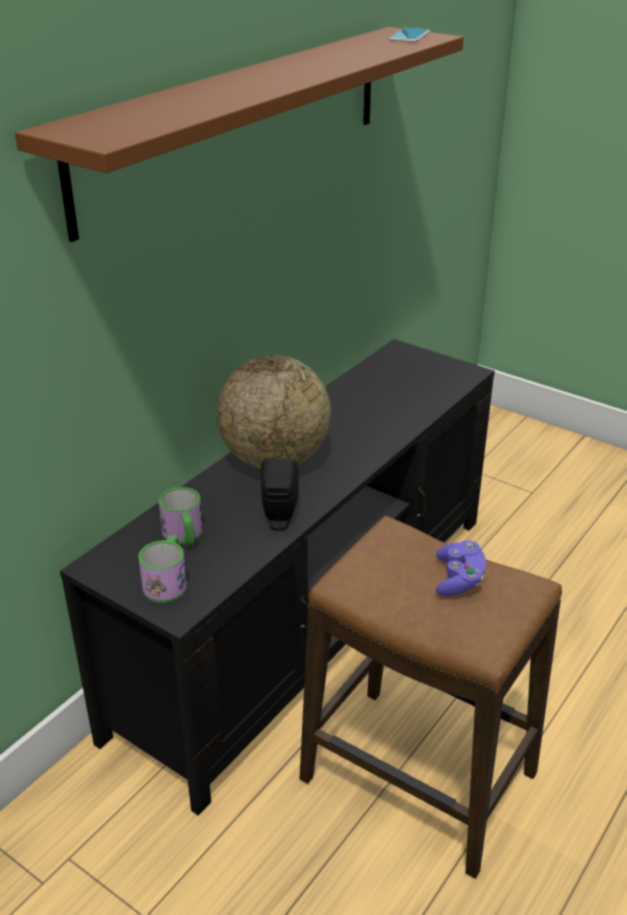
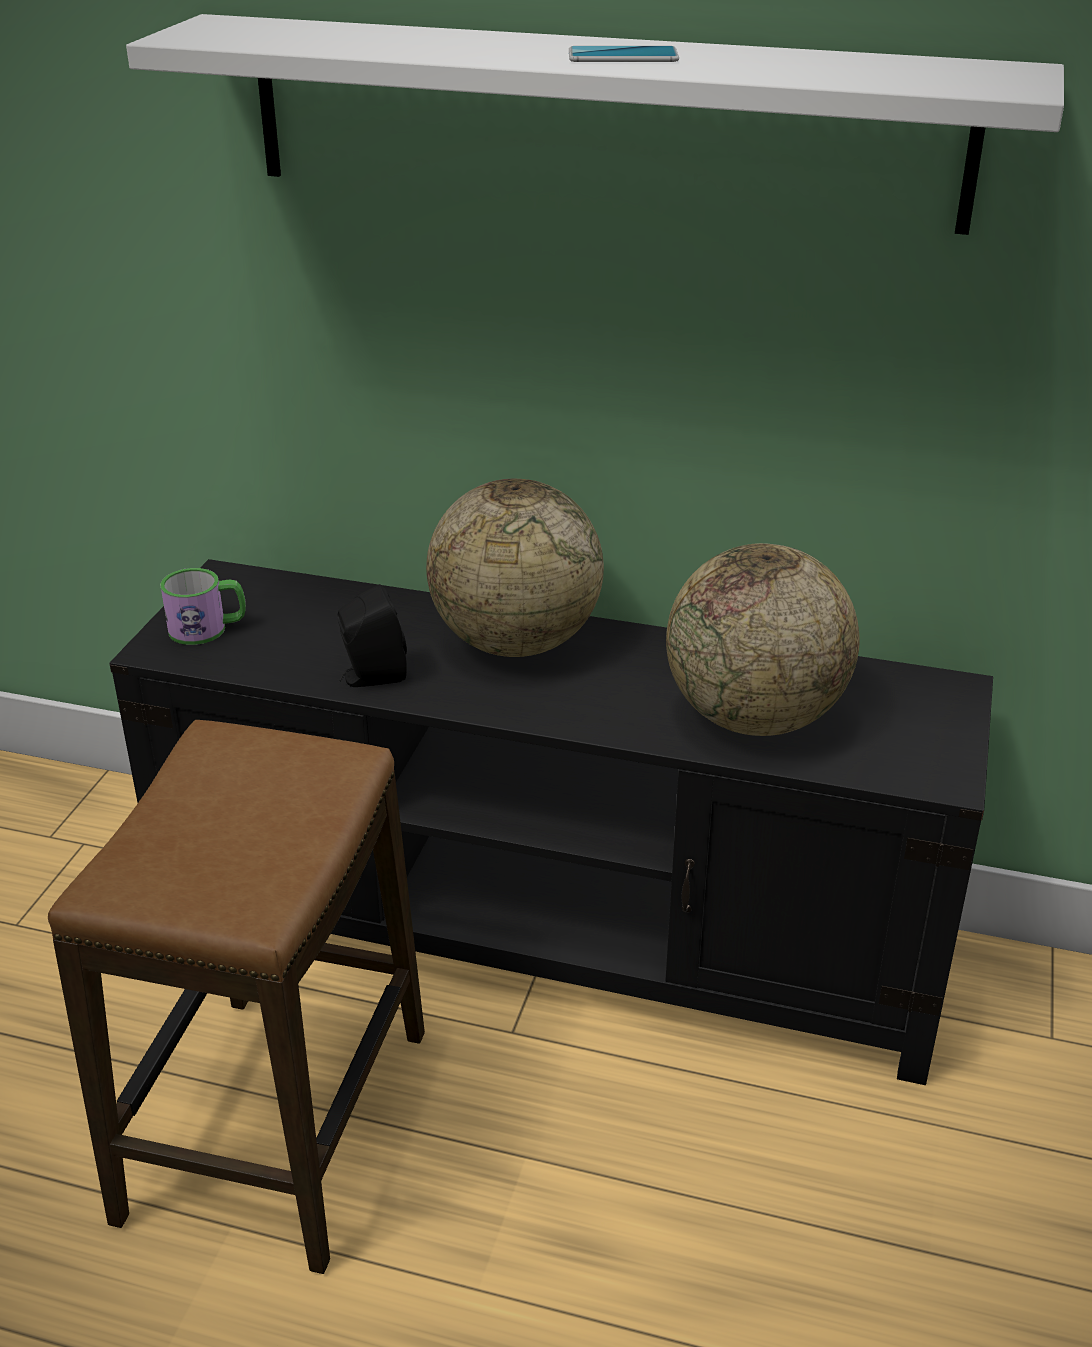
camera: 70 degrees right, 0 degrees up
(184, 536) = (304, 617): mug -> none
(239, 122) = (601, 122): brown shelf -> white shelf
(395, 404) = (755, 717): none -> globe
(409, 36) = (988, 78): phone -> phone (623, 56)
(459, 579) = (253, 842): purple game controller -> none

